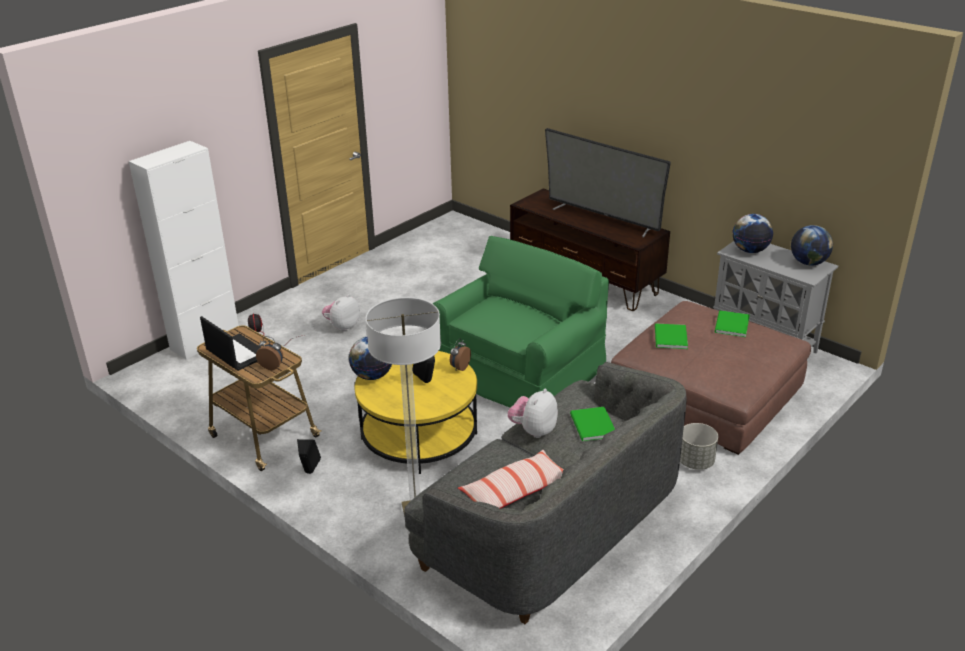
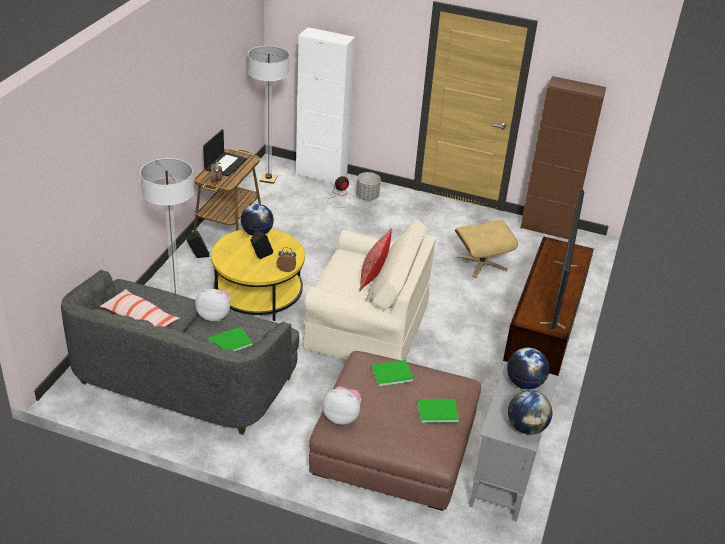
camera: 65 degrees right, 5 degrees up
(177, 383) = (268, 179): none -> floor lamp
(342, 326) = (376, 225): plush toy -> plush toy (342, 417)
(421, 233) = (546, 228): none -> brown cabinet
(454, 280) = (481, 263): none -> beige ottoman
(520, 371) = (367, 326): green armchair -> beige armchair
(524, 307) = (373, 277): none -> pillow
(695, 462) = (290, 447): grey planter -> grey planter (367, 197)

